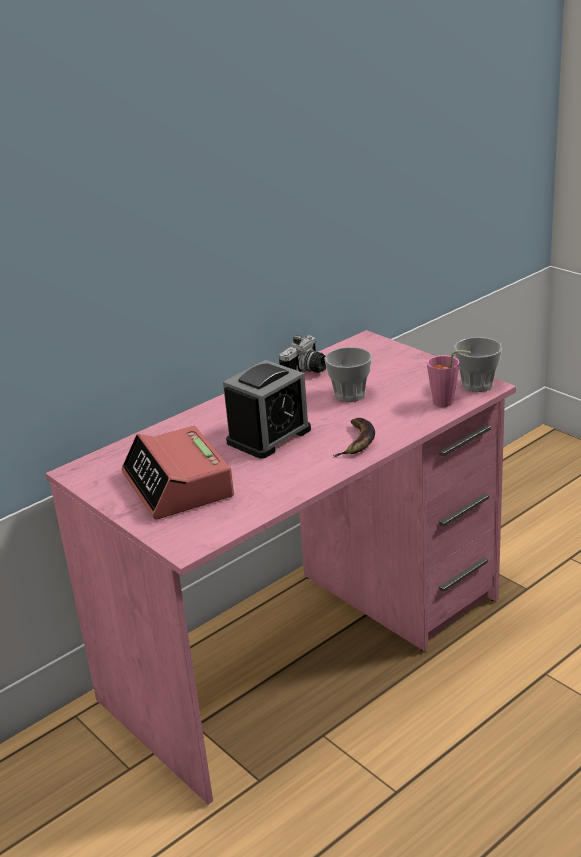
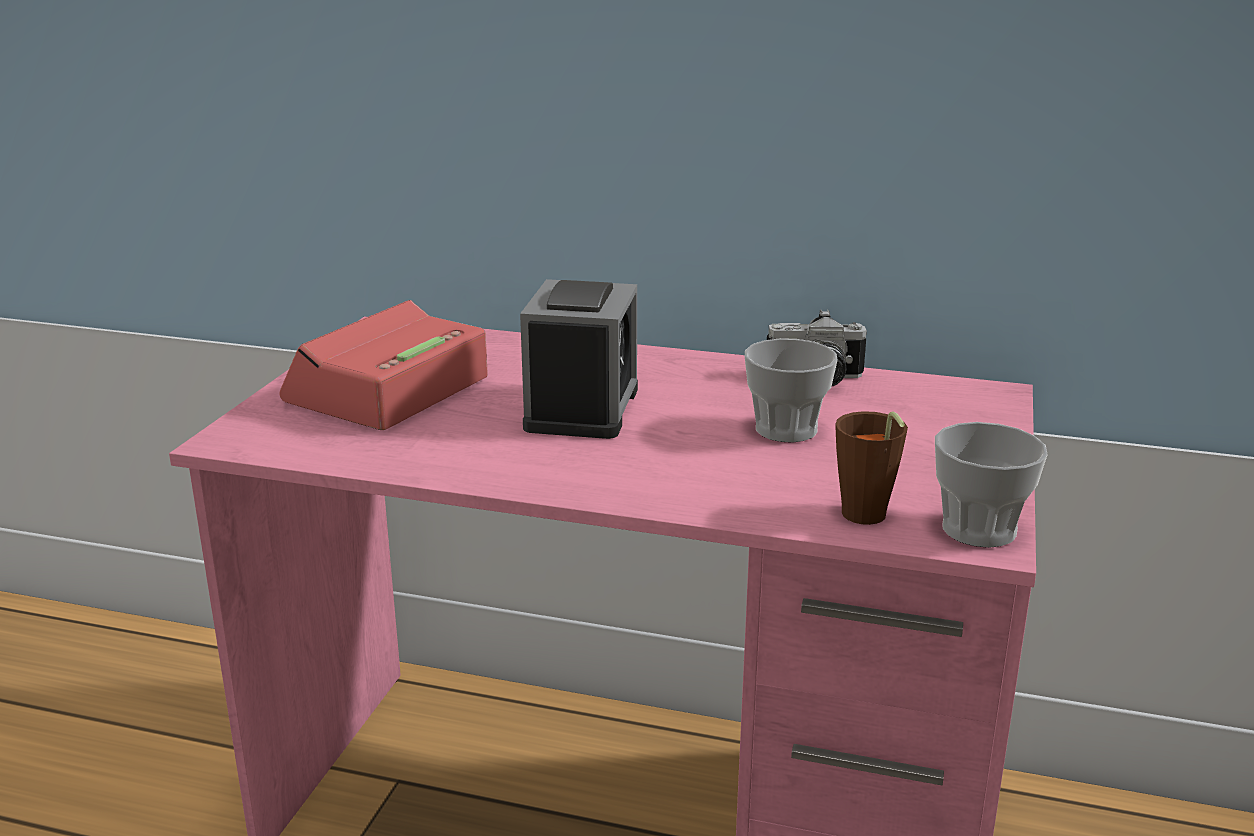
camera: 55 degrees right, 5 degrees down
(269, 436) = (582, 408): alarm clock -> alarm clock turned 90 degrees counterclockwise
(356, 441) = (635, 475): banana -> none
(447, 403) = (866, 519): pink cup -> brown cup

